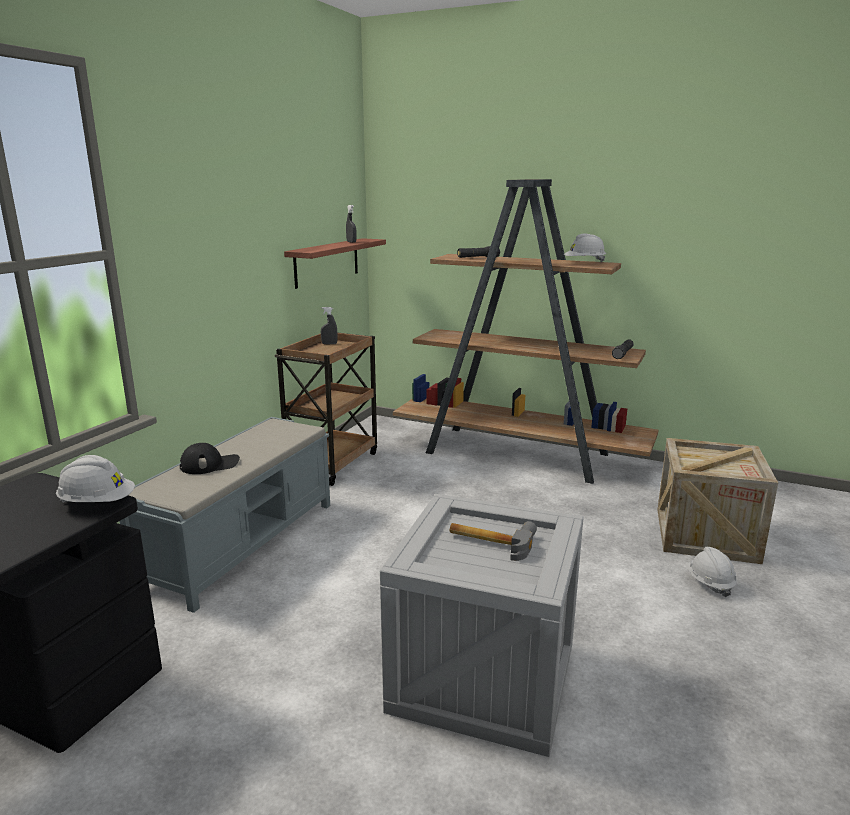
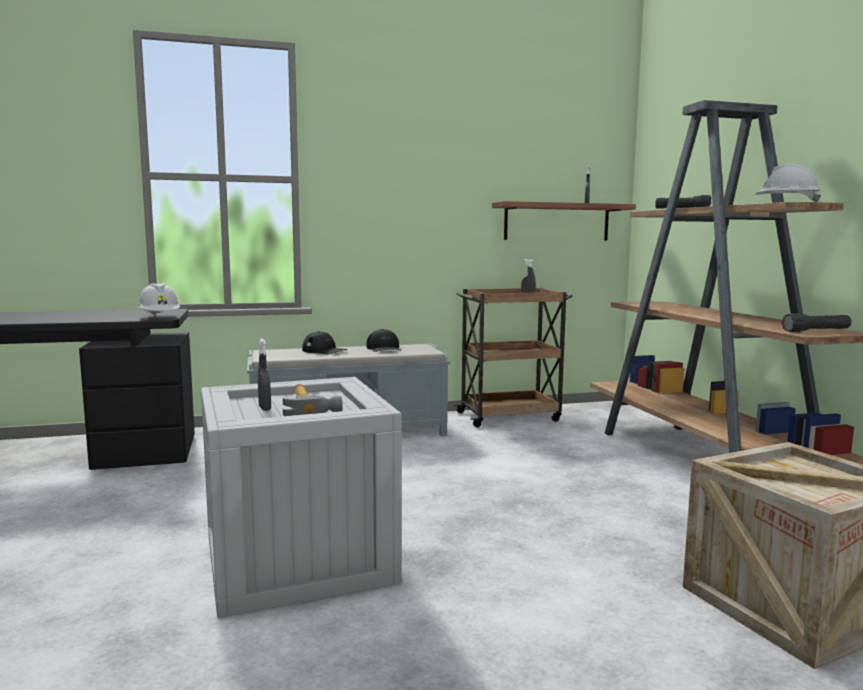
camera: 50 degrees right, 10 degrees down
(256, 439) = (384, 348): none -> black cap
(478, 561) = (264, 408): none -> grey spray bottle
(709, 583) = (672, 635): white hard hat -> none

